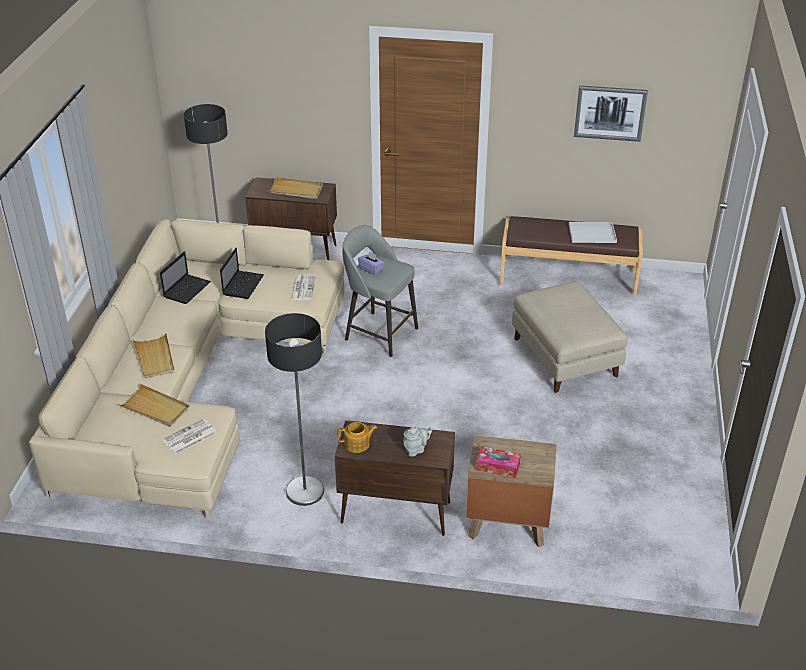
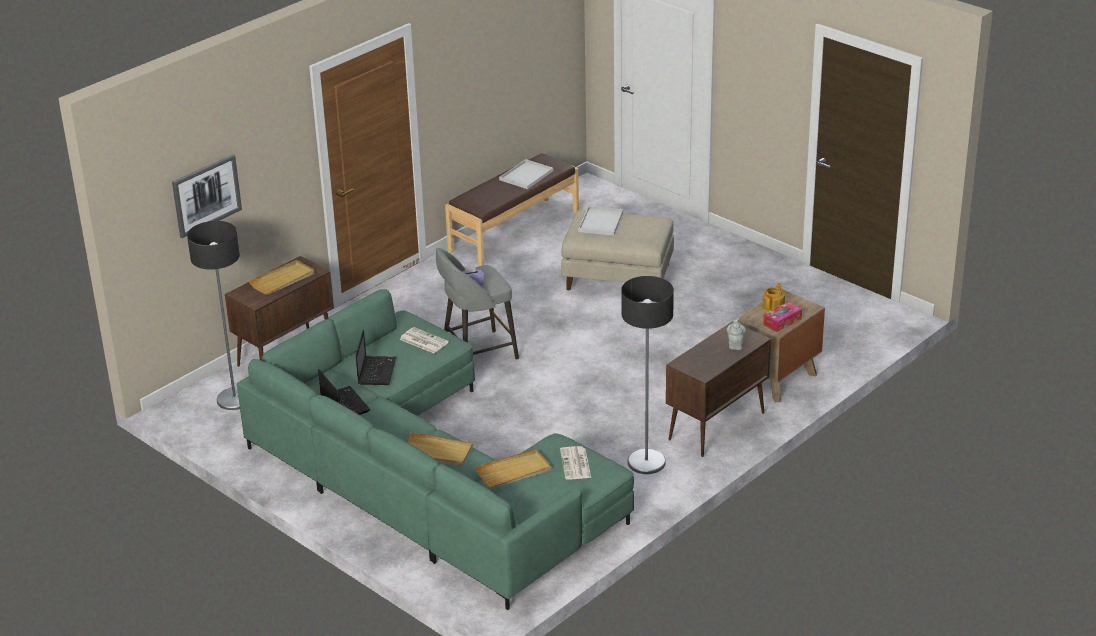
camera: 55 degrees left, 5 degrees down
(193, 380) = (425, 477): beige sofa -> green sofa
(243, 285) = (376, 371): laptop -> laptop turned 45 degrees clockwise
(357, 444) = (702, 368): teapot -> teapot (773, 307)
(566, 299) = (601, 222): none -> white tray
(610, 113) = (503, 54): picture -> picture (206, 195)

